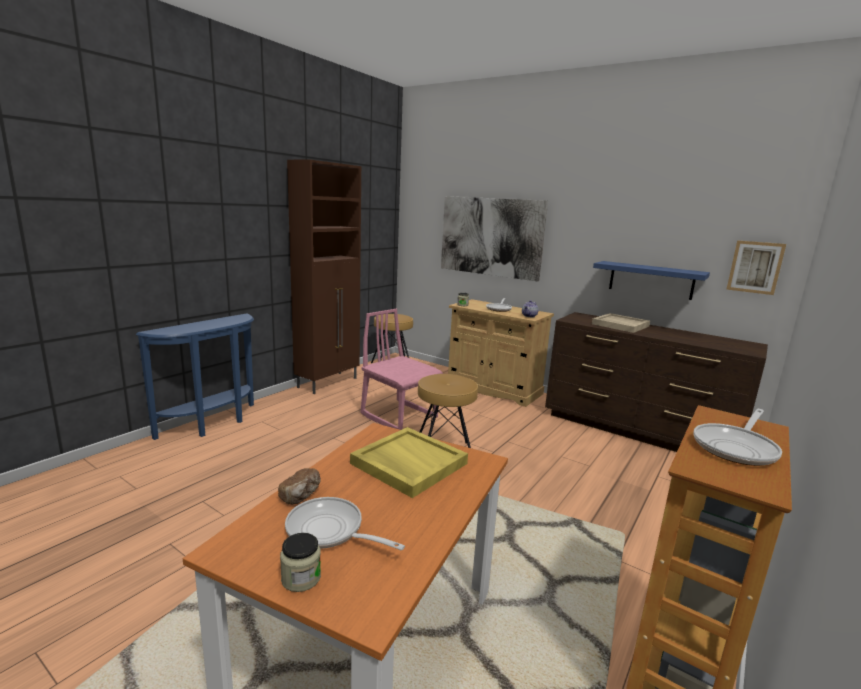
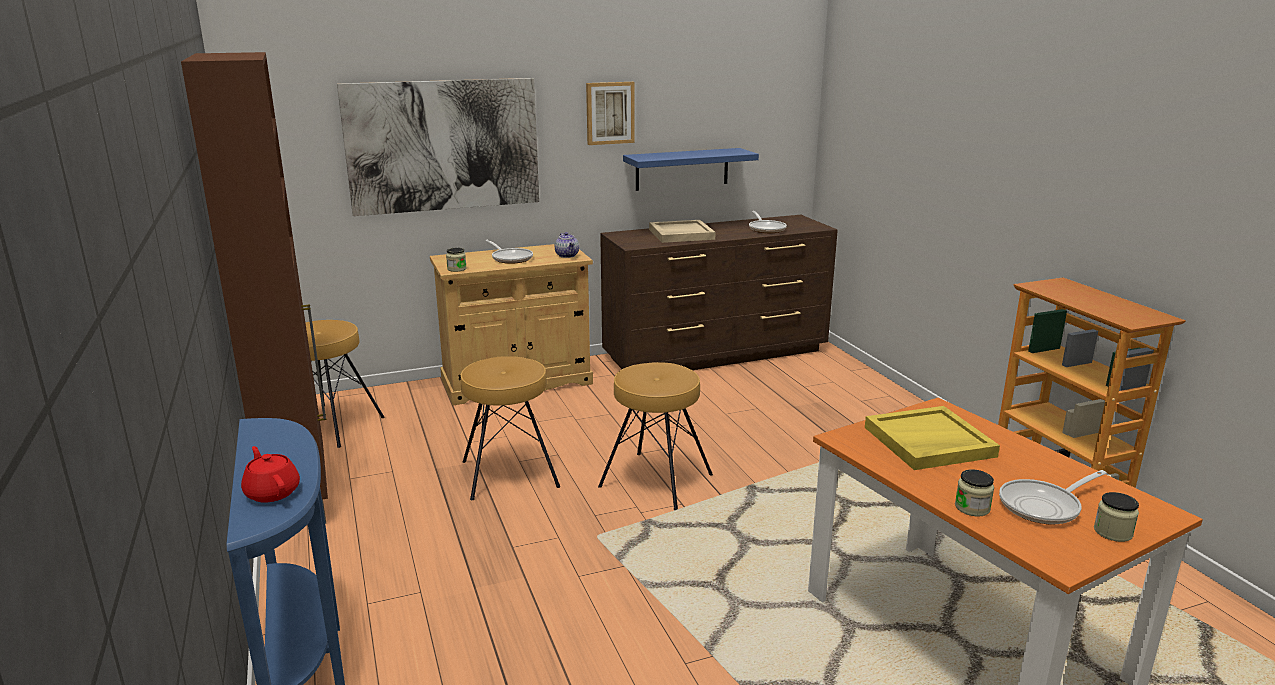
camera: 55 degrees left, 5 degrees up
(183, 328) = (272, 492): none -> red teapot
(301, 495) = (972, 508): bread -> jar
(399, 416) = (509, 473): pink chair -> brown stool
(736, 448) = (1098, 301): frying pan -> frying pan (766, 229)
(755, 267) = (778, 134): picture -> picture (610, 113)

